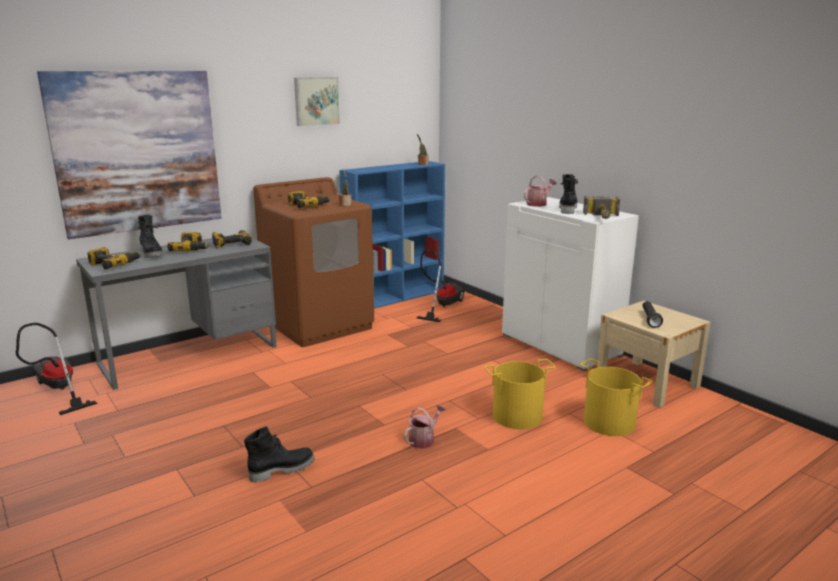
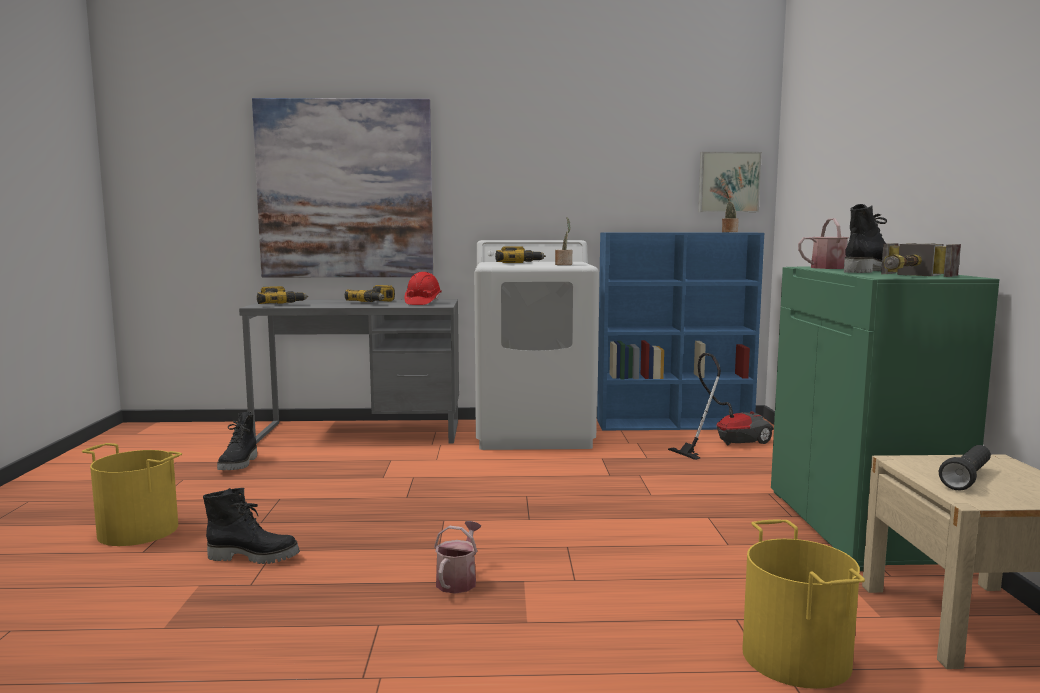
camera: 35 degrees right, 10 degrees down
(57, 390) = (211, 435): vacuum cleaner -> none
(152, 254) = (331, 302): black boot -> black boot (239, 464)
(232, 244) = (422, 303): power drill -> red hard hat
(316, 101) = (574, 140): picture -> picture (728, 182)
(319, 325) = (534, 433): brown washing machine -> white washing machine
(424, 439) = (458, 580): watering can -> watering can turned 60 degrees counterclockwise
(516, 416) = (638, 595): yellow bucket -> yellow bucket (139, 530)
(561, 345) = (860, 526): white cabinet -> green cabinet

